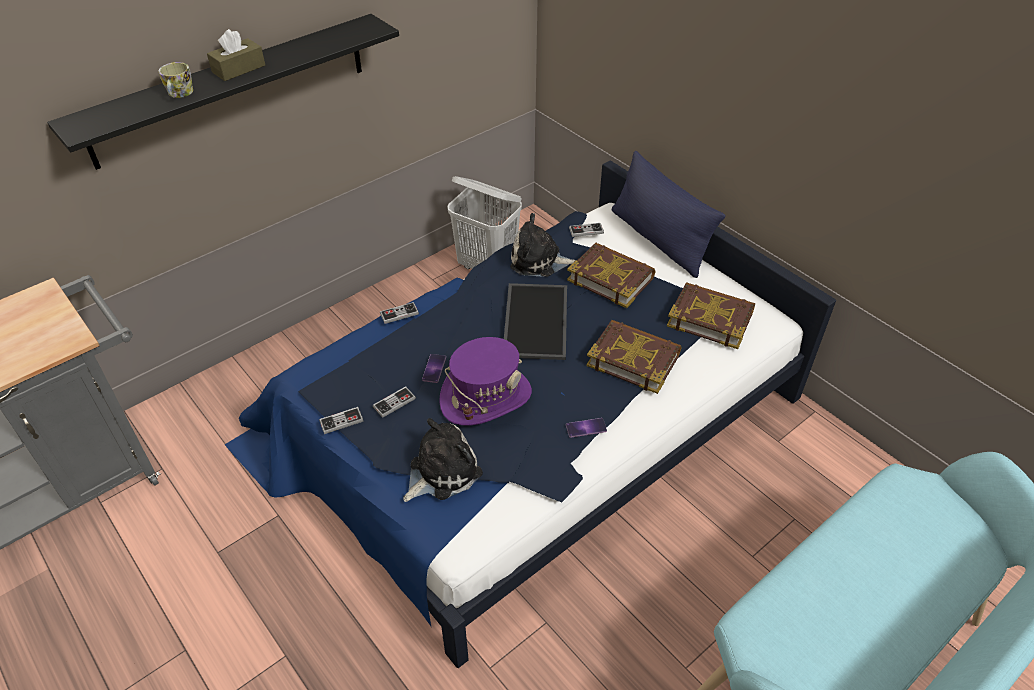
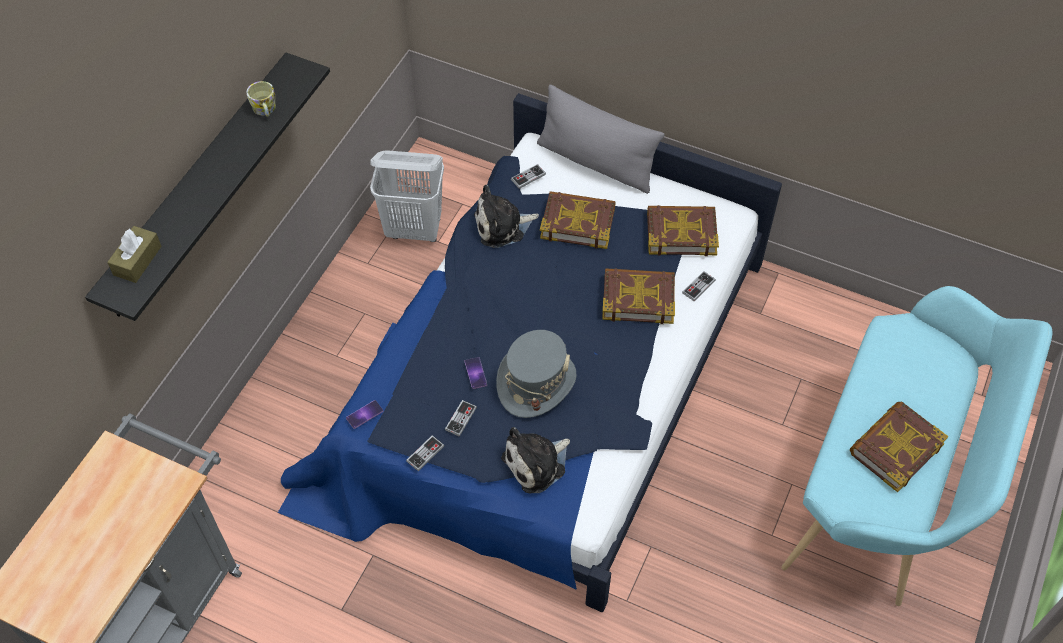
camera: 25 degrees left, 10 degrees up
(179, 94) = (184, 220): mug -> mug (265, 110)
(238, 69) = (214, 169): brown tissue box -> brown tissue box (137, 260)
(399, 314) = (408, 330): game controller -> game controller (698, 287)
(441, 471) = (537, 463): plush toy -> plush toy turned 150 degrees counterclockwise
(485, 397) = (536, 382): purple hat -> grey hat
(534, 320) = (534, 291): tray -> none
(586, 428) = (632, 377): phone -> phone (364, 414)
(659, 240) = (596, 162): blue pillow -> grey pillow
(856, 613) = (895, 448): none -> book

